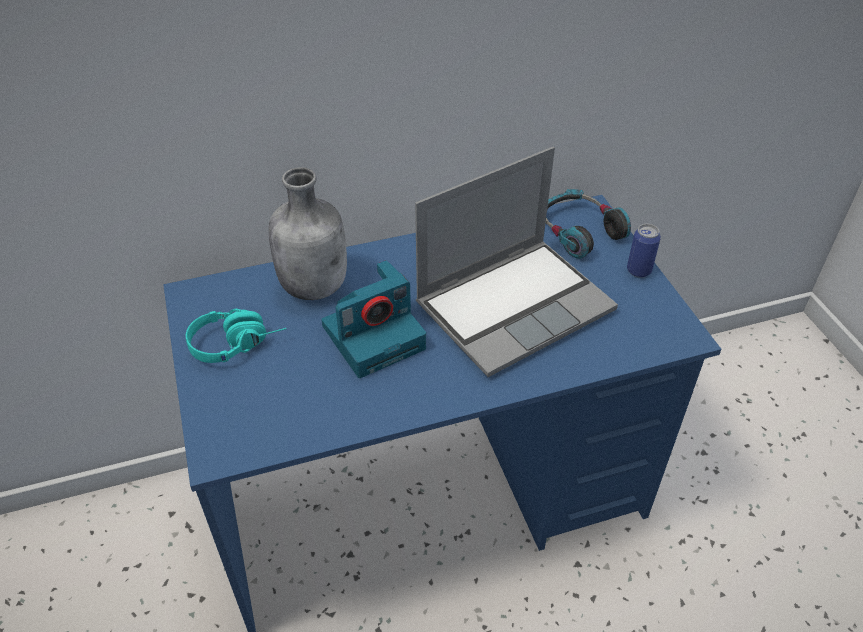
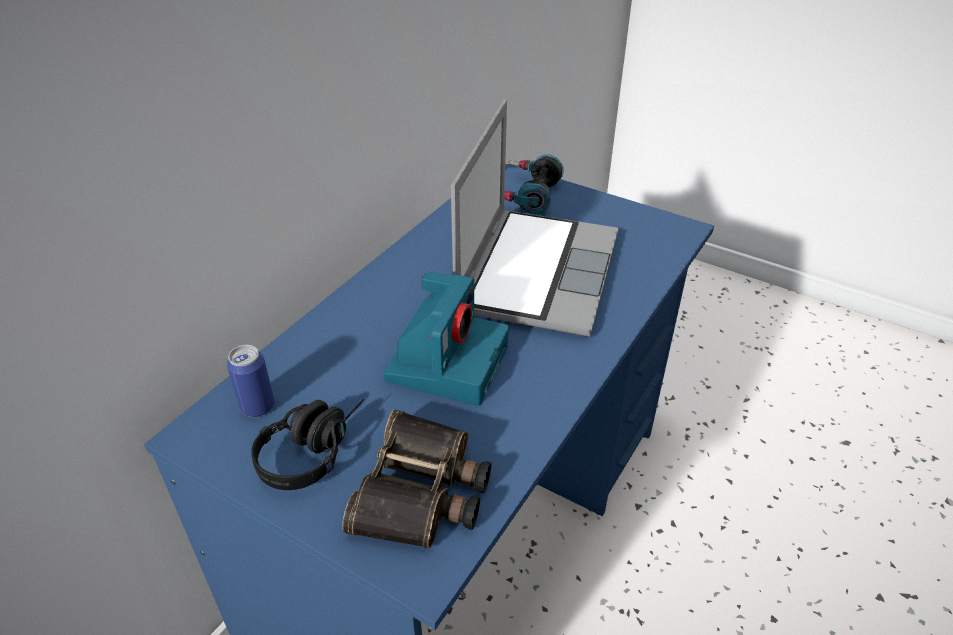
camera: 40 degrees left, 5 degrees down
(238, 343) = (313, 449): turquoise headphones -> black headphones
(265, 409) = (423, 492): none -> binoculars
(315, 286) = (333, 350): grey bottle -> none
(638, 270) = (594, 200): can -> can (257, 407)

